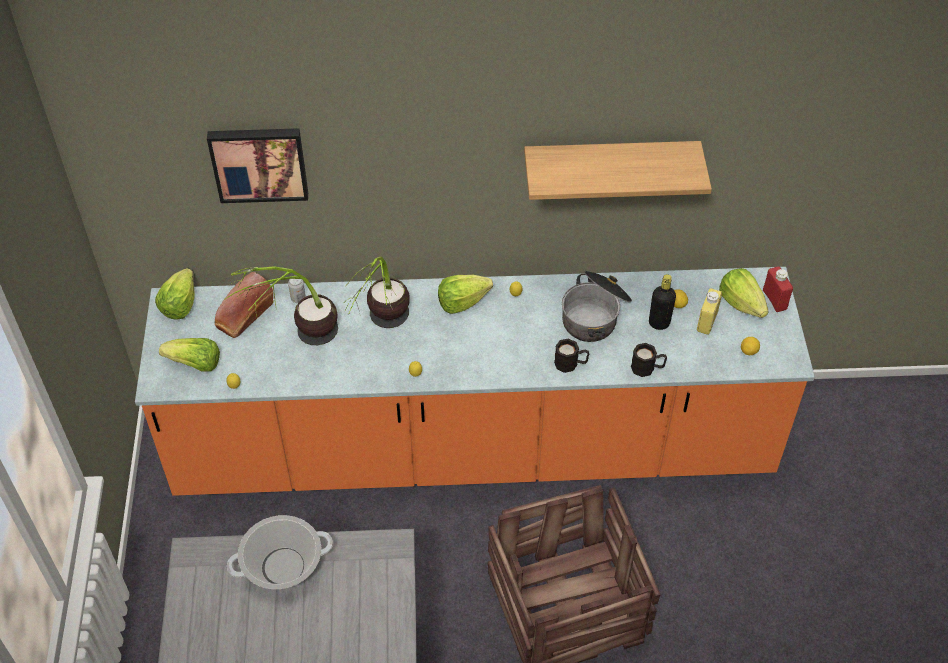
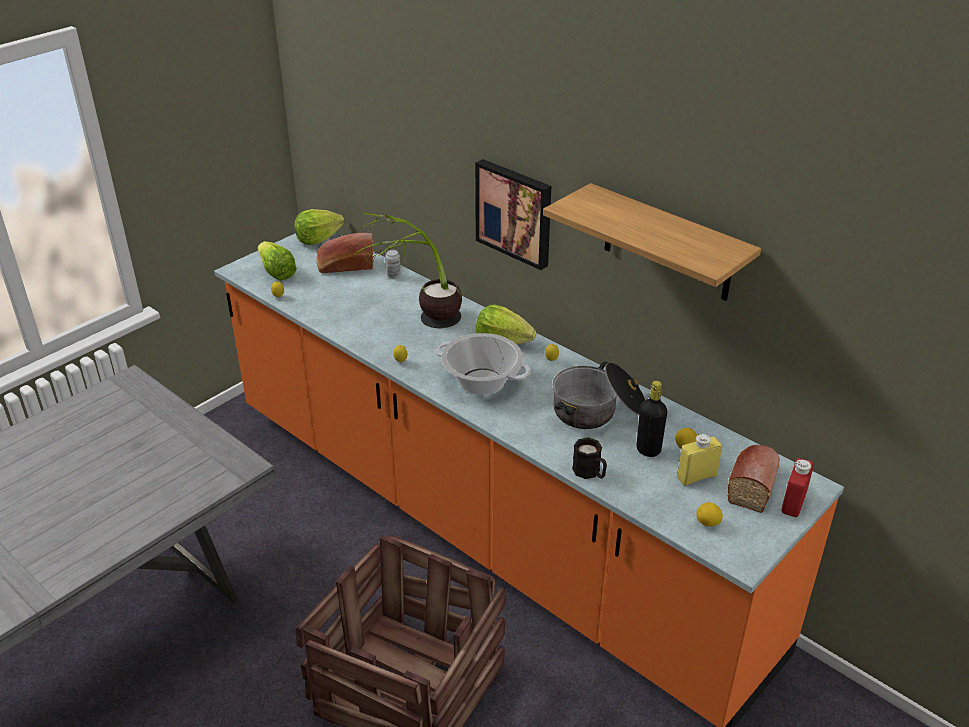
camera: 45 degrees right, 15 degrees down
(259, 162) = (392, 117): picture -> picture (515, 212)
(283, 567) = (162, 425): cooking pot -> cooking pot (482, 382)
(296, 341) = (354, 296): potted plant -> none
(571, 364) = (528, 428): black mug -> none
(741, 303) = (753, 485): lettuce -> bread

